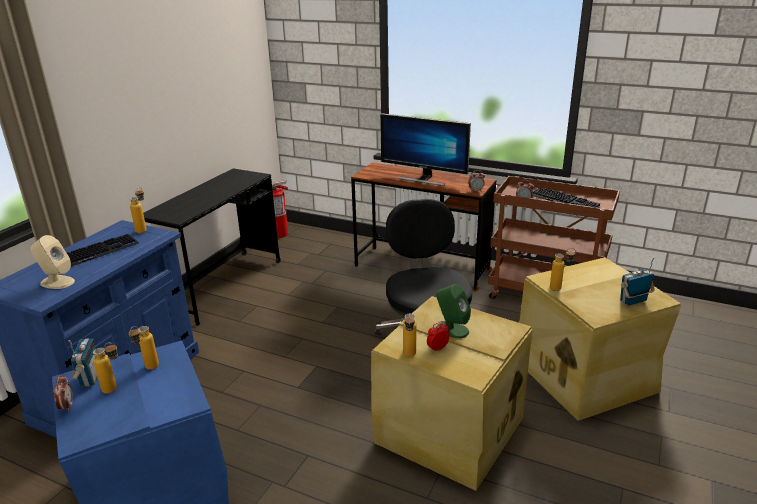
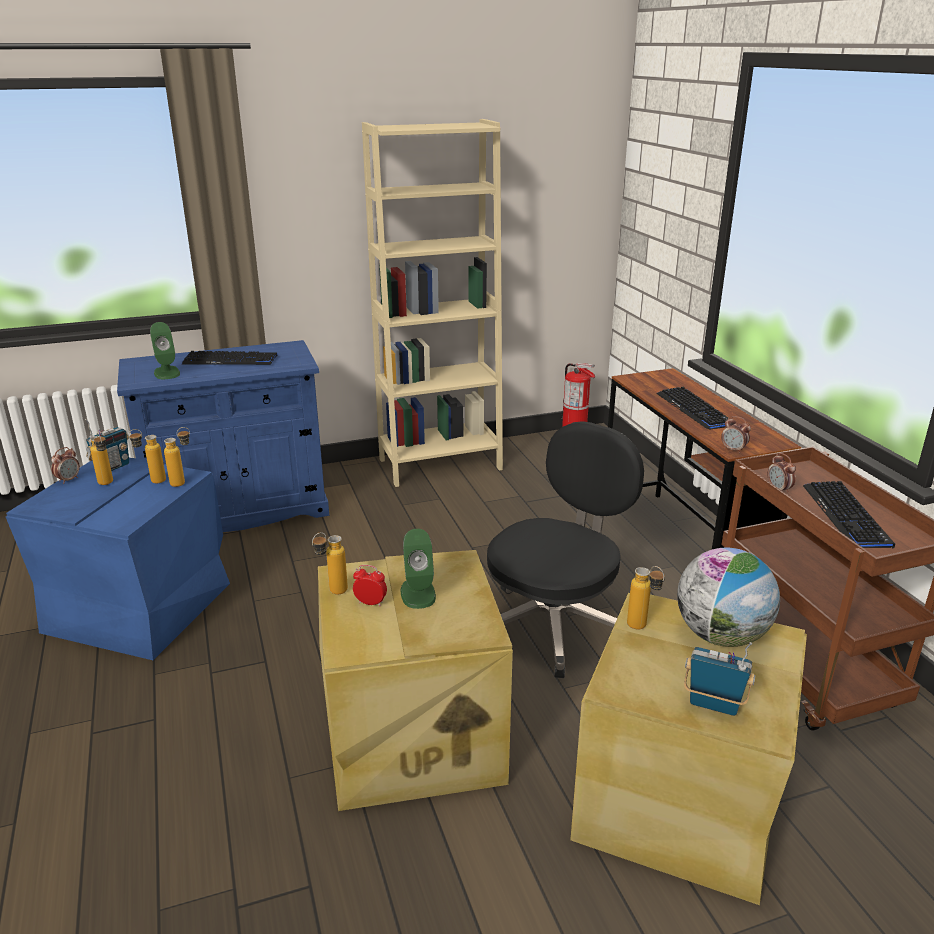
camera: 45 degrees right, 0 degrees up
(57, 282) = (167, 373): beige speaker -> green speaker
(143, 229) = (299, 354): bottle -> bottle (183, 482)
(223, 286) = (440, 464): black desk -> beige bookcase
(423, 179) = (694, 410): monitor -> keyboard
(588, 275) = (721, 636): none -> globe

